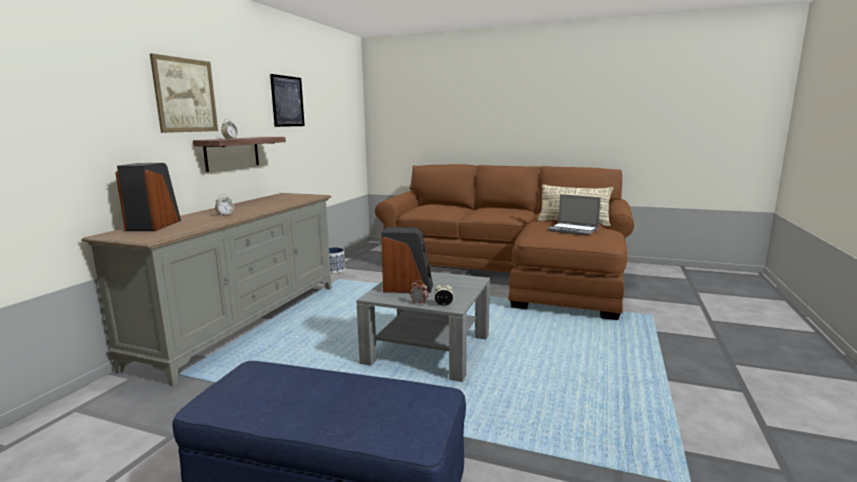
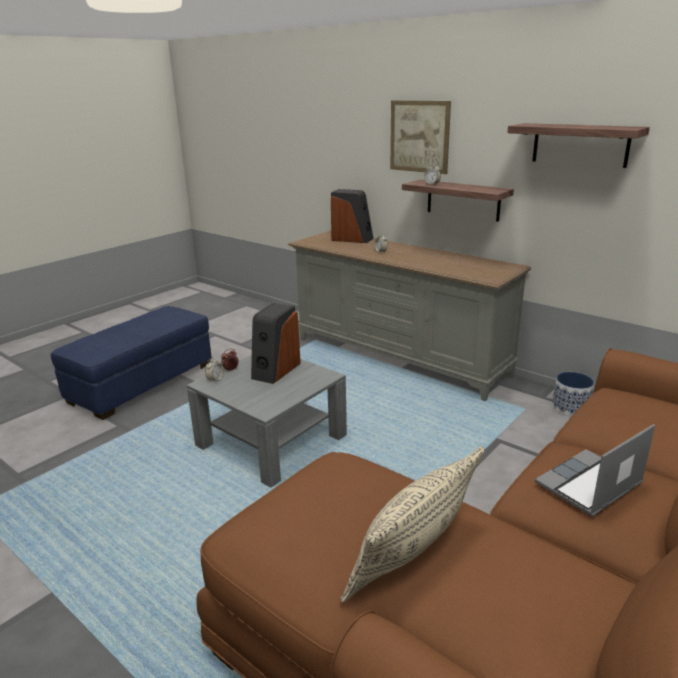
camera: 110 degrees right, 10 degrees up
(287, 101) = (580, 144): picture -> shelf
(574, 230) = (335, 519): laptop -> laptop (589, 485)

